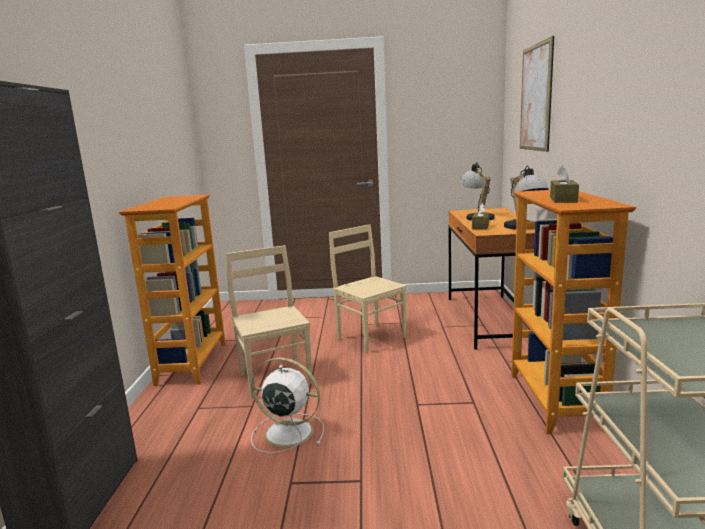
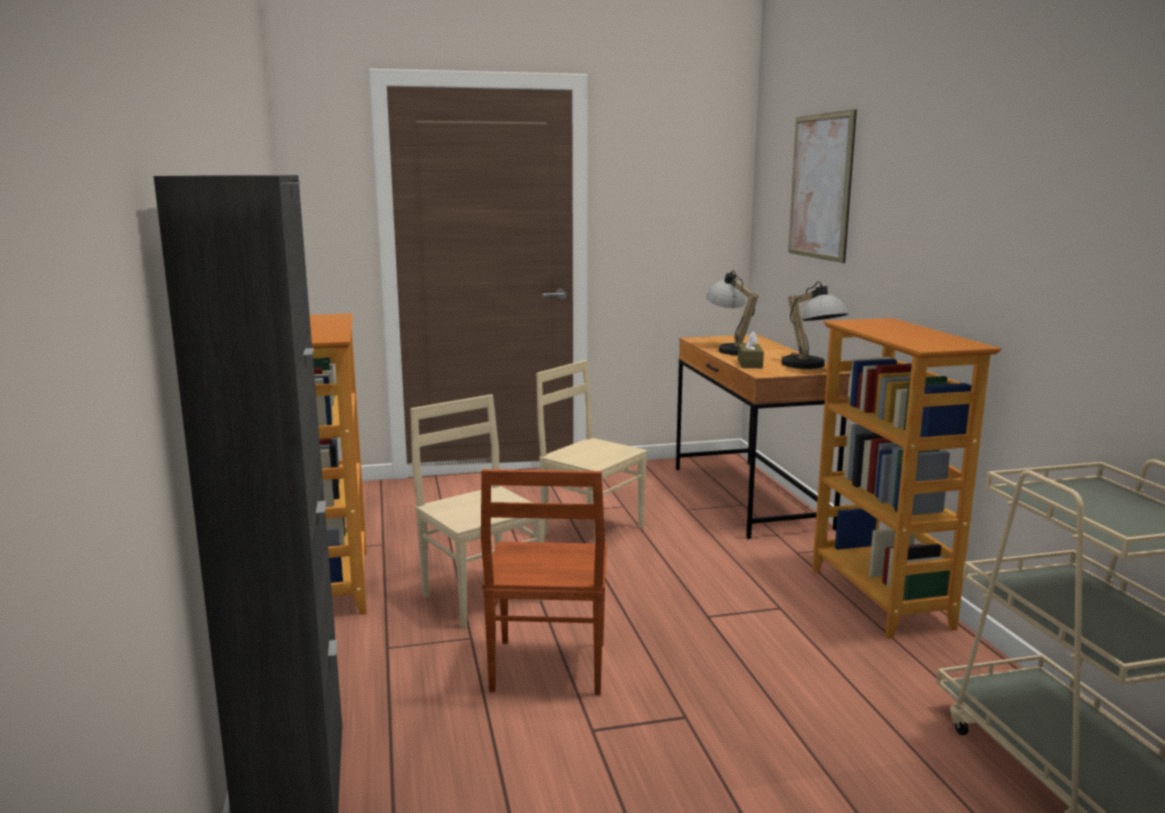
camera: 15 degrees left, 0 degrees up
(286, 432) = (546, 668): white fan -> brown chair
(563, 199) = (904, 335): brown tissue box -> none

